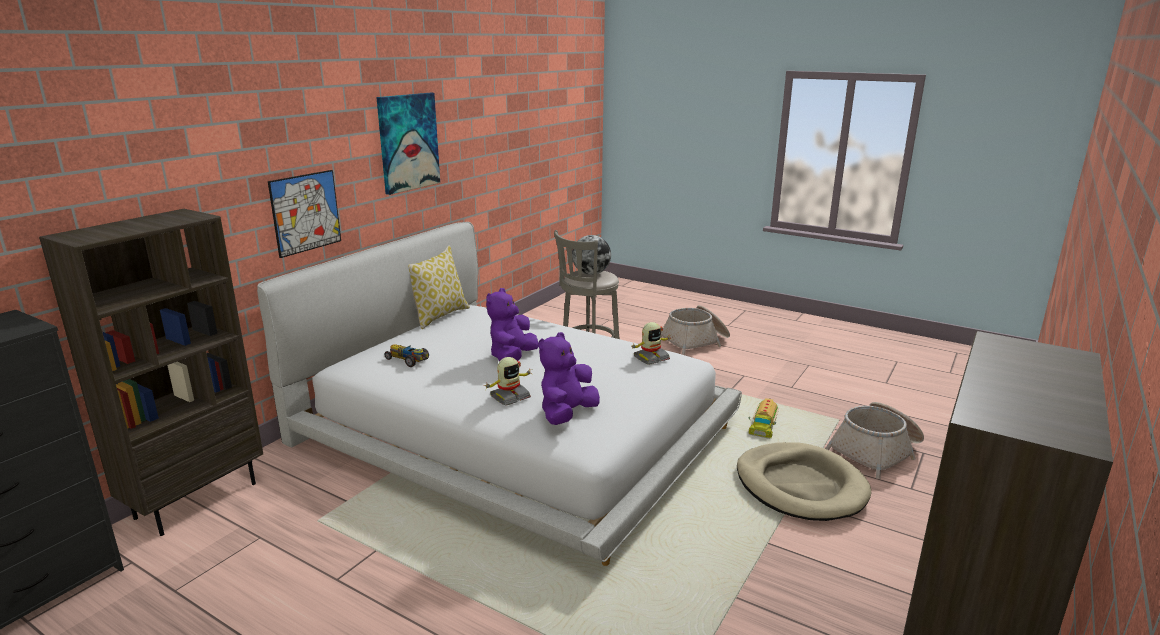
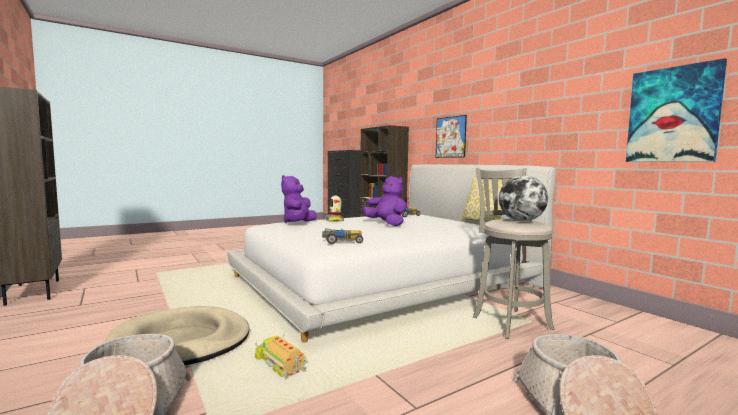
camera: 115 degrees right, 15 degrees down
(408, 142) = (521, 97): picture -> picture (672, 115)
(567, 414) = (298, 223): purple plush toy -> purple plush toy turned 135 degrees counterclockwise
(651, 358) = (341, 241): toy robot -> toy car

